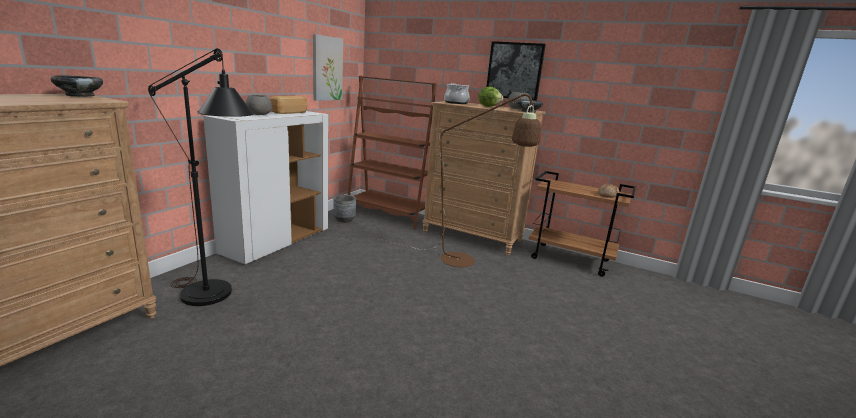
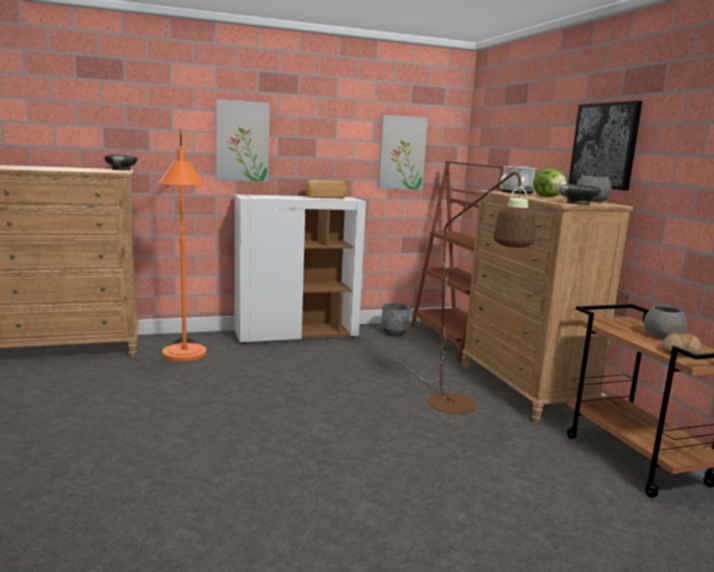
camera: 45 degrees right, 5 degrees down
(202, 57) = (242, 141): none -> picture
(215, 298) = (184, 358): black floor lamp -> orange floor lamp
(259, 114) = (287, 196): grey bowl -> grey bowl (662, 336)

